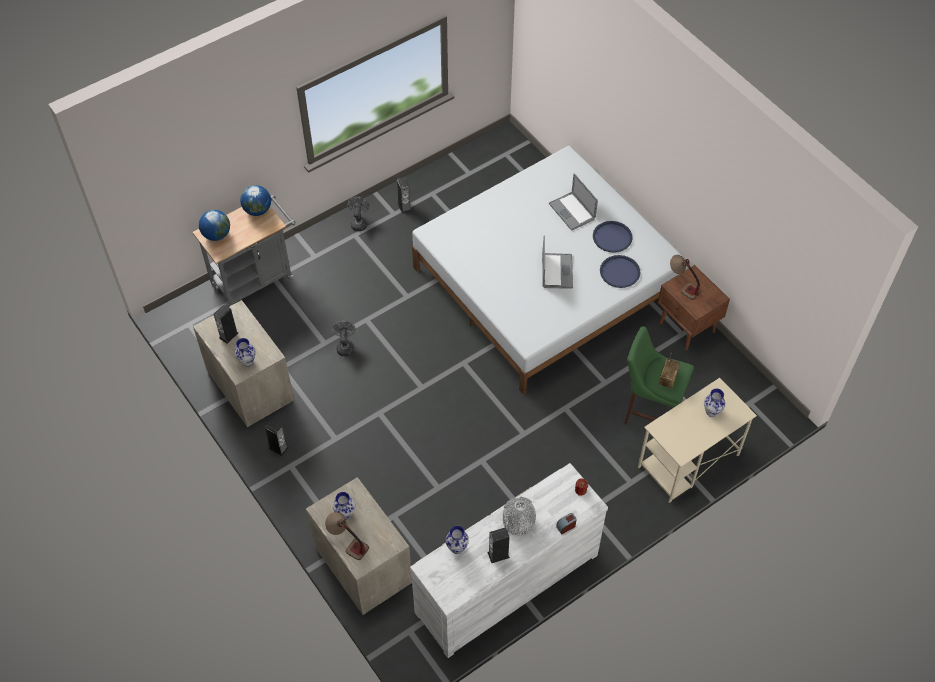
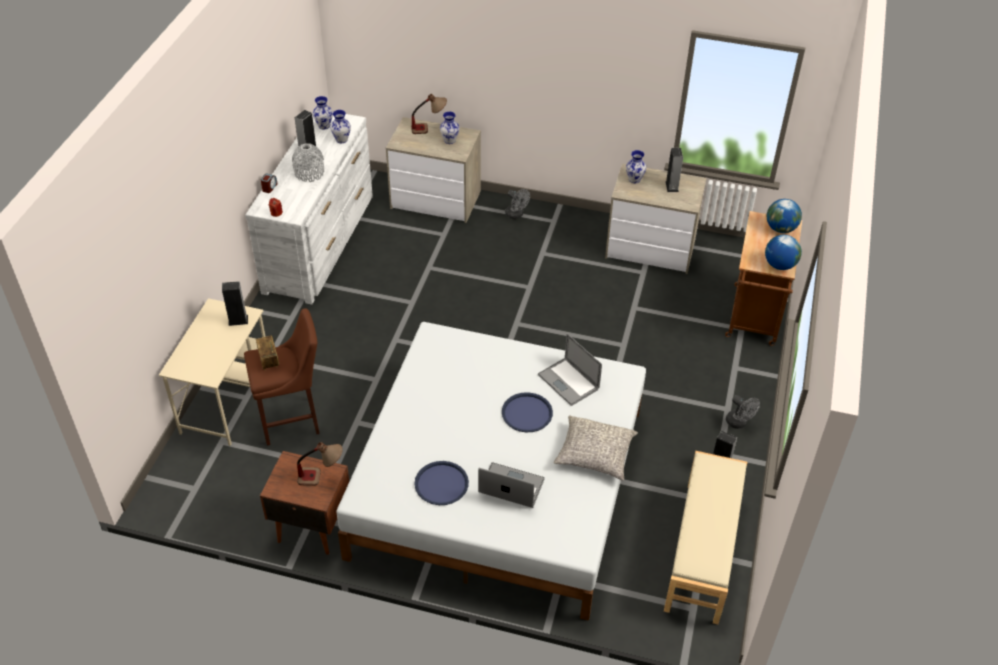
camera: 140 degrees right, 10 degrees down
(256, 279) = (754, 319): grey cart -> brown cart
(278, 448) = (576, 225): speaker -> speaker (238, 320)
(345, 346) = (614, 315): grey fan -> grey fan (516, 215)
(468, 174) = (703, 551): none -> beige bench
(505, 198) = (594, 454): none -> grey pillow
(557, 271) = (466, 412): laptop -> laptop (568, 381)
(619, 272) = (401, 450): blue tray -> blue tray (527, 413)
(649, 412) = (293, 420): green stool -> brown stool
(711, 411) = (206, 354): vase -> vase (324, 126)

